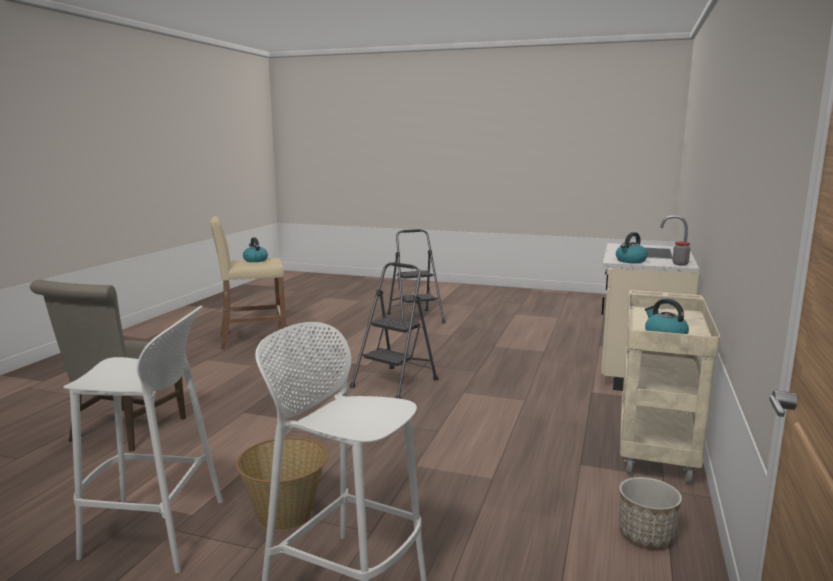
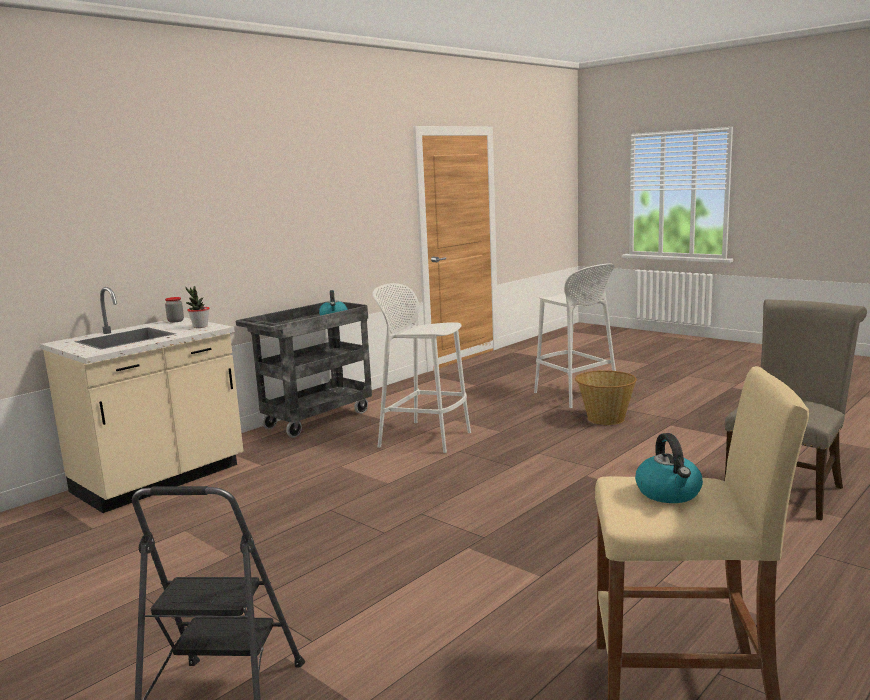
camera: 155 degrees left, 0 degrees up
(156, 533) = (690, 420): white stool -> white stool (424, 438)
(396, 382) = (450, 508): black step ladder -> none
(630, 261) = (200, 326): kettle -> potted plant
(645, 535) = (406, 393): planter -> none
(655, 447) = (313, 422): beige cart -> black cart

